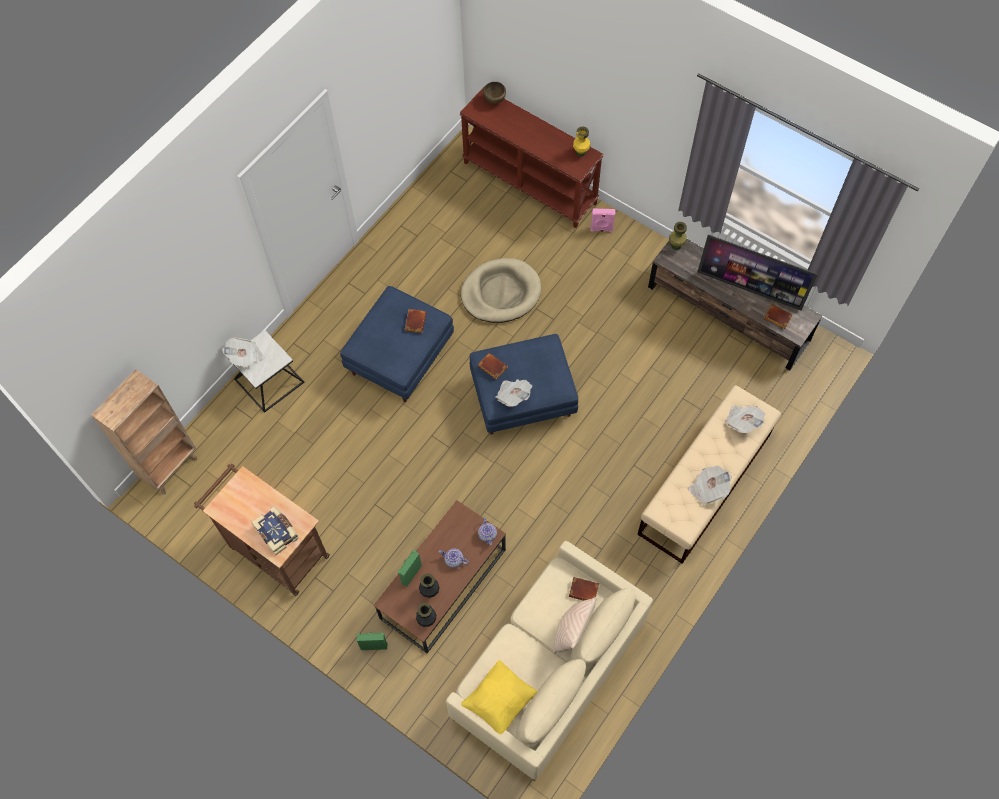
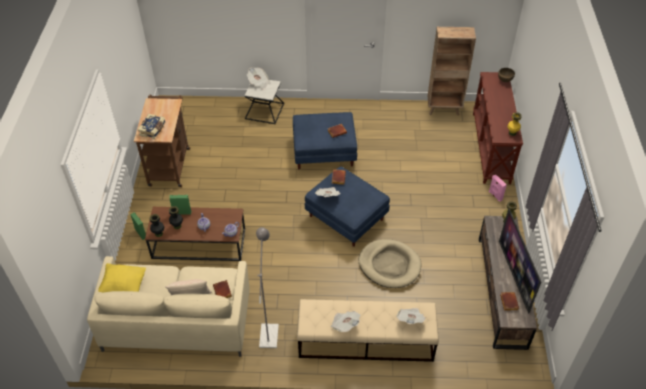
camera: 55 degrees right, 15 degrees down
(171, 467) = (186, 103): brown bookcase -> brown bookcase (444, 109)
(501, 293) = (405, 173): beige dog bed -> beige dog bed (389, 265)
(627, 574) = (269, 331): none -> grey floor lamp

